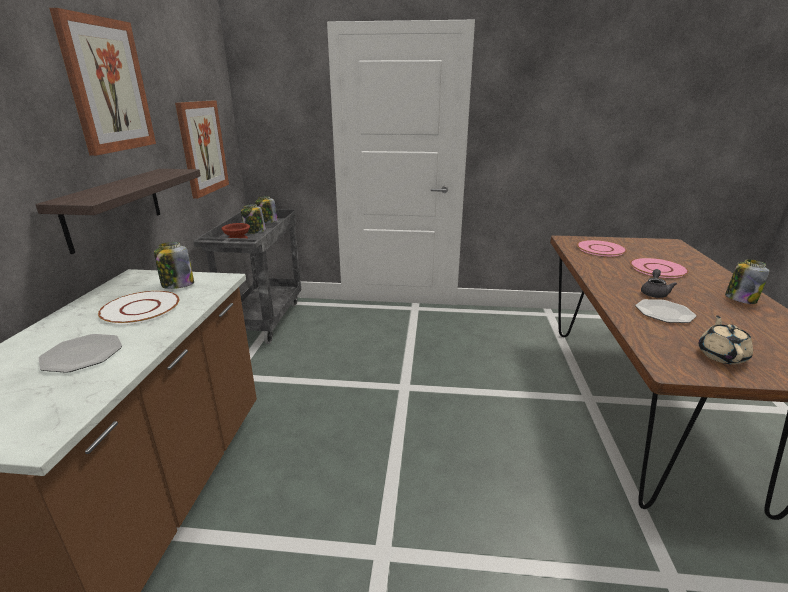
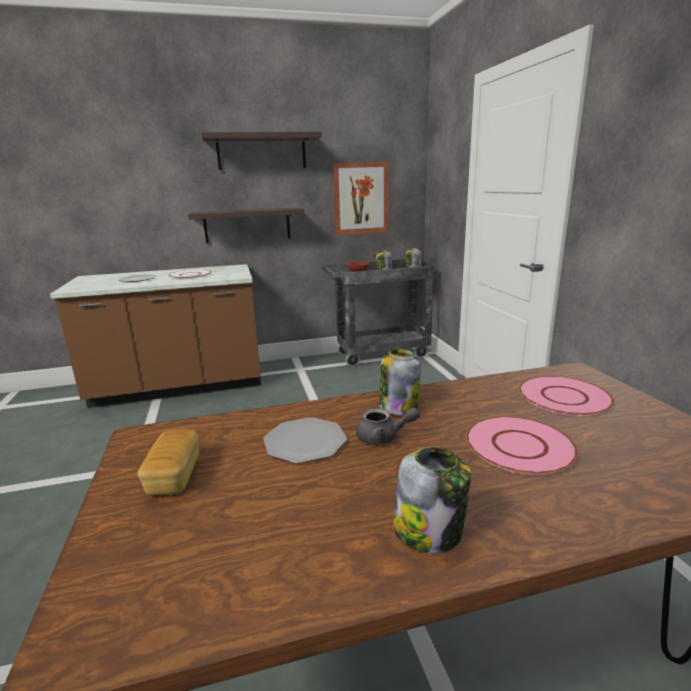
camera: 70 degrees right, 5 degrees down
(107, 86) = (261, 152): picture -> shelf
(177, 285) = (225, 273): jar -> jar (398, 407)
(721, 355) = (174, 476): beige teapot -> bread

